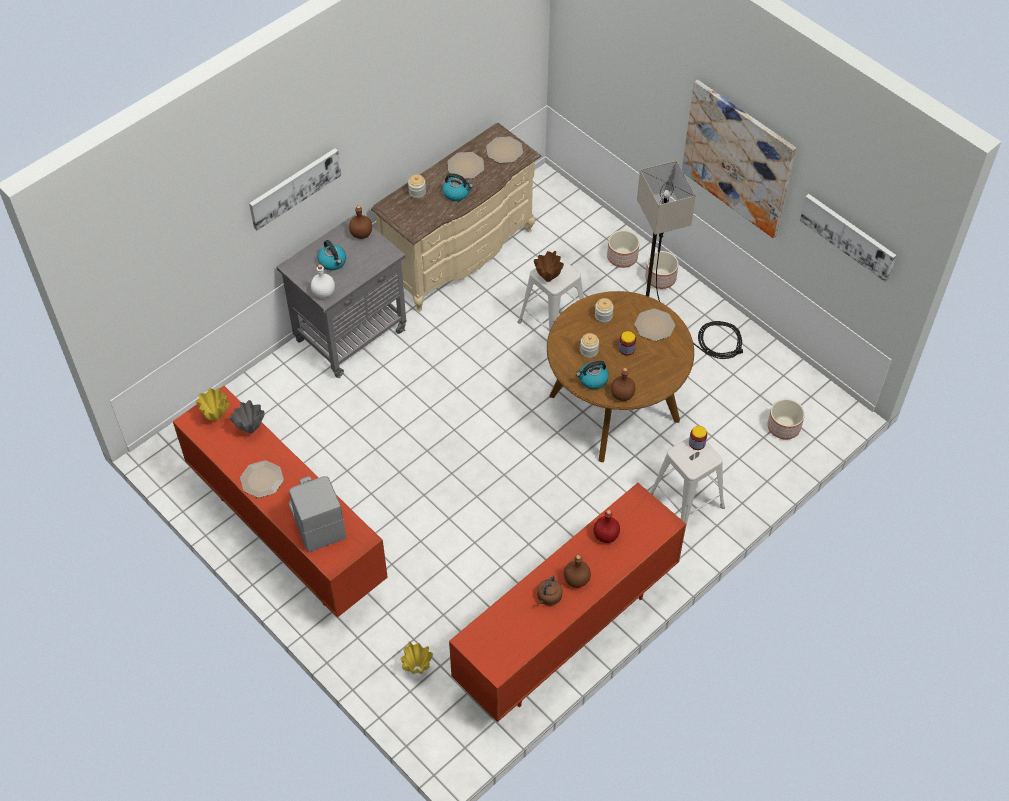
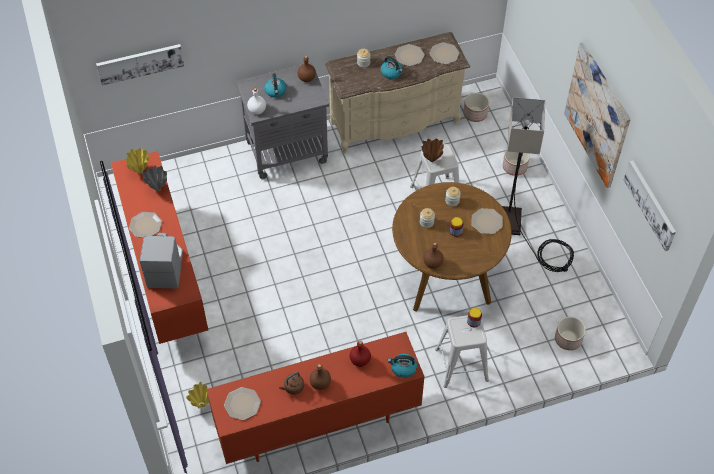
camera: 25 degrees right, 0 degrees up
(294, 187) = (258, 26): picture -> picture (140, 63)
(501, 639) = (242, 403): none -> plate
(592, 380) = (417, 244): kettle -> kettle (403, 368)
(661, 278) = (535, 193): planter -> planter (475, 114)

